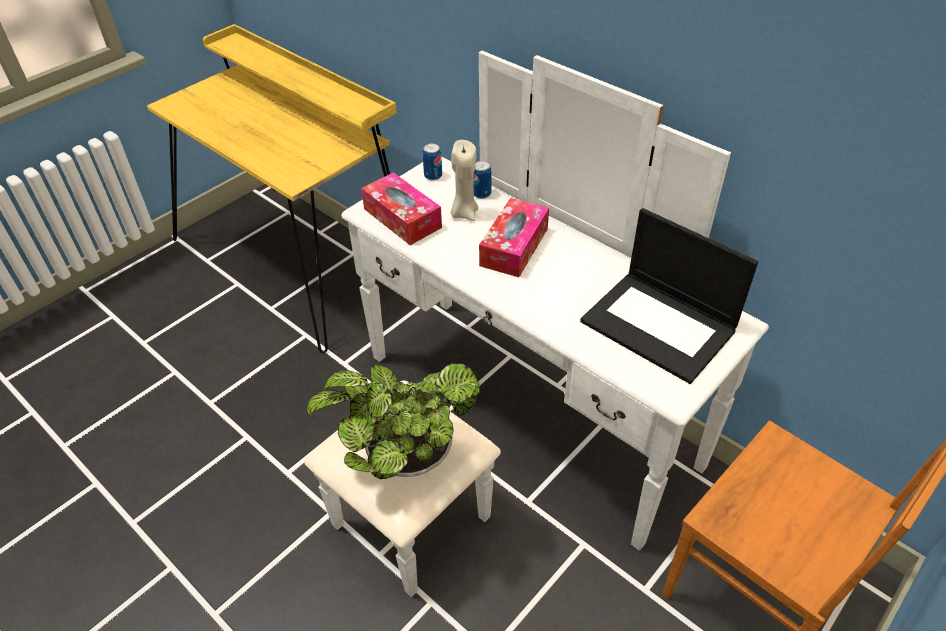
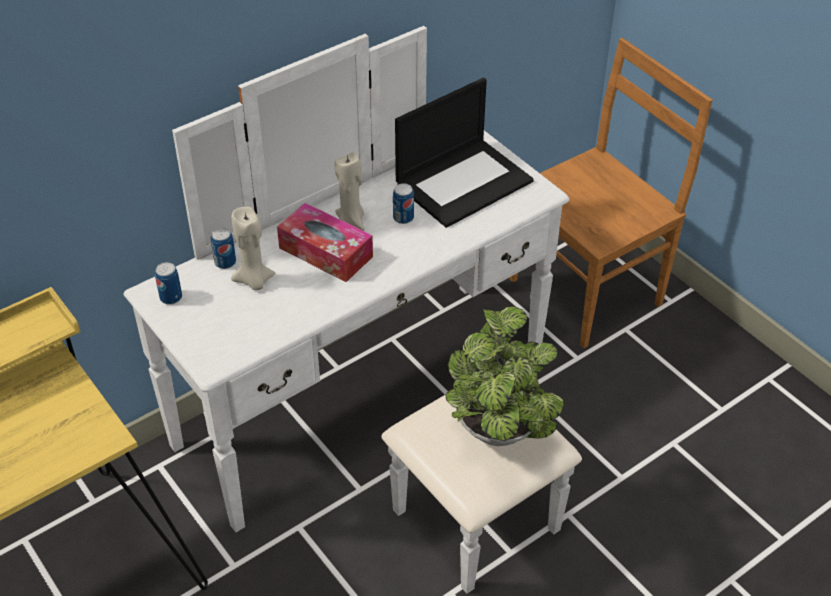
camera: 80 degrees left, 0 degrees up
(402, 218) = (241, 333): tissue box -> none
(561, 255) = (351, 222): none -> beige candle
(582, 289) = (403, 218): none -> can

